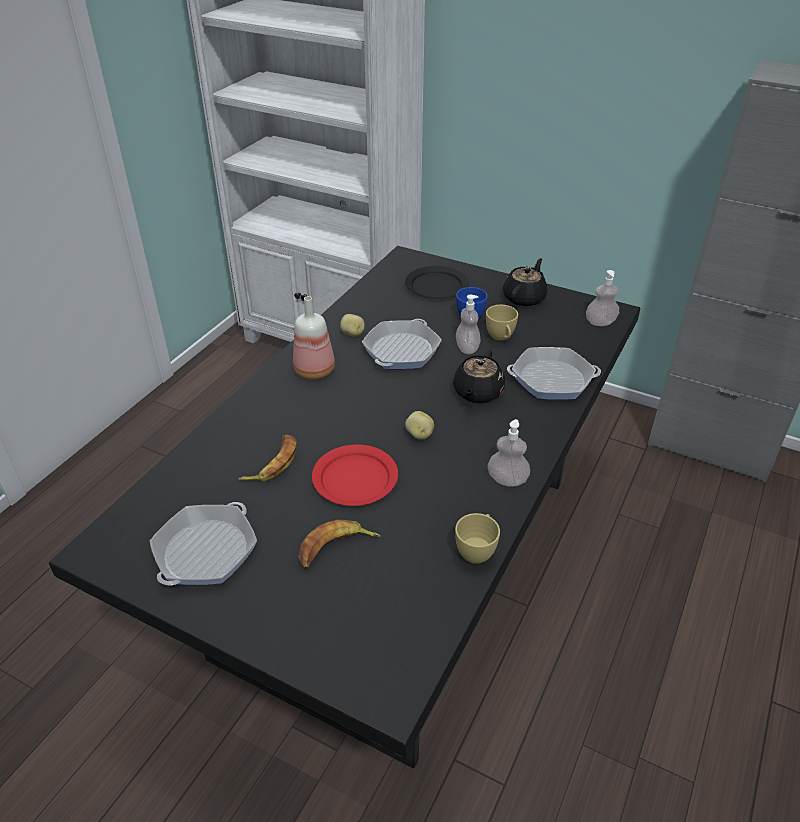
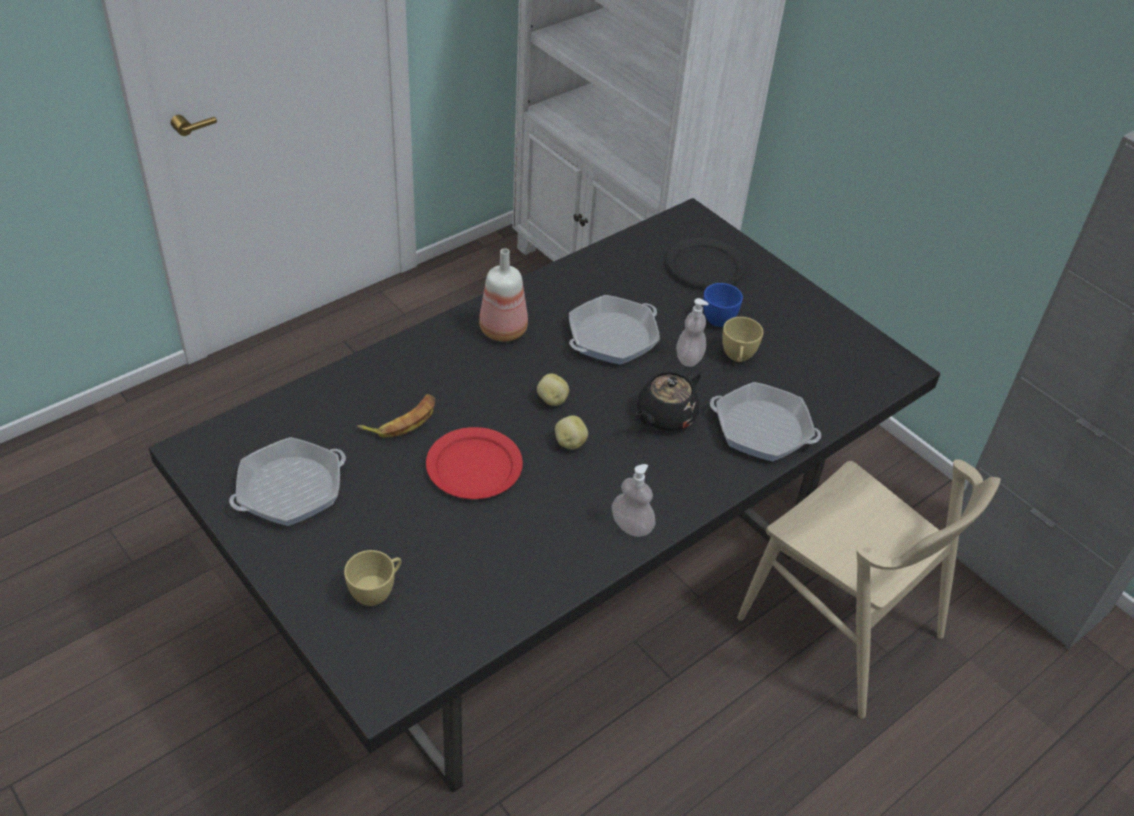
camera: 20 degrees right, 5 degrees up
(335, 548) = (412, 532): banana -> none
(352, 334) = (570, 298): potato -> potato (551, 400)
(477, 550) = (550, 588): yellow cup -> yellow cup (377, 591)
(524, 298) = (801, 315): black teapot -> none
(600, 322) = (873, 377): soap dispenser -> none
(619, 523) = (840, 628): none -> beige chair

